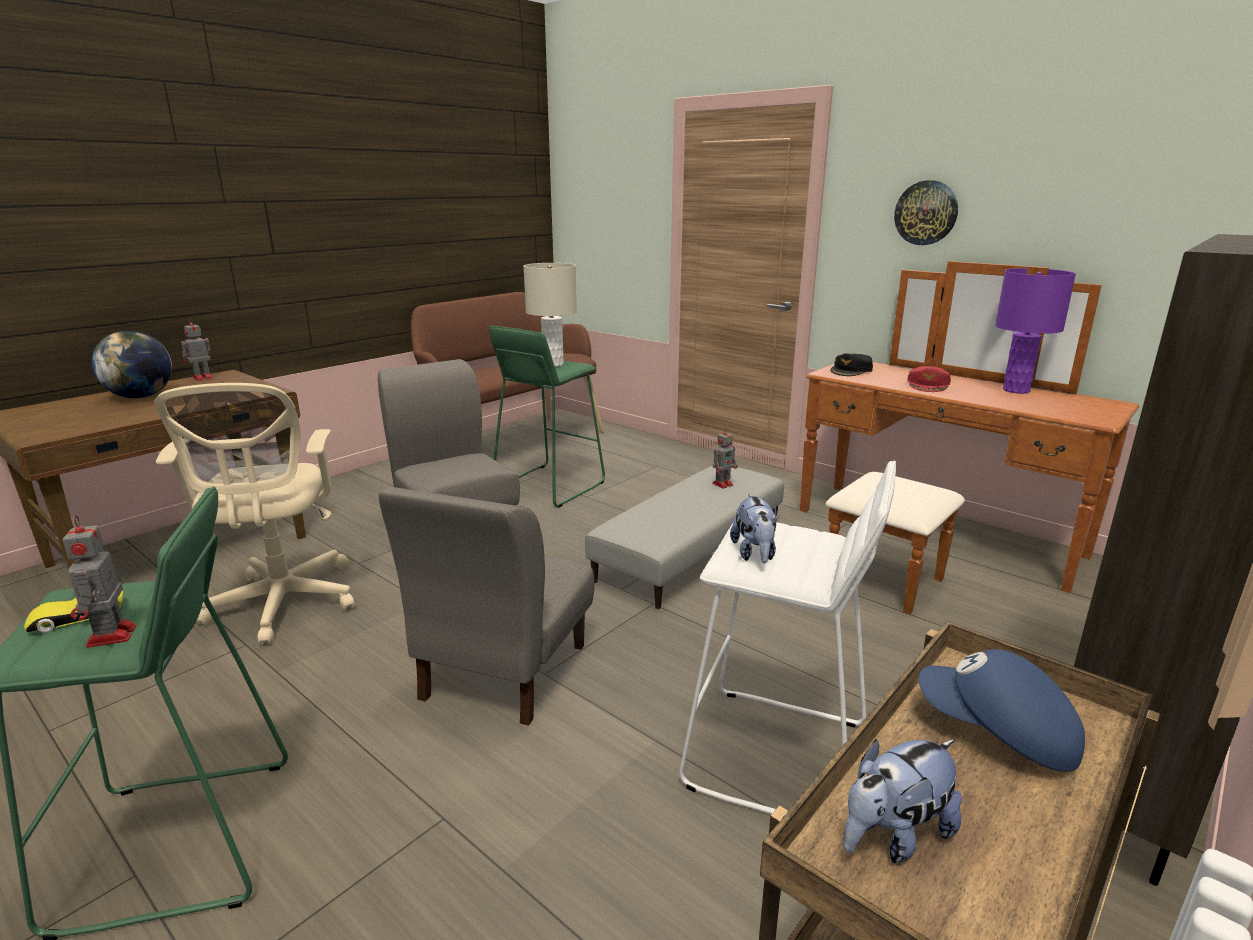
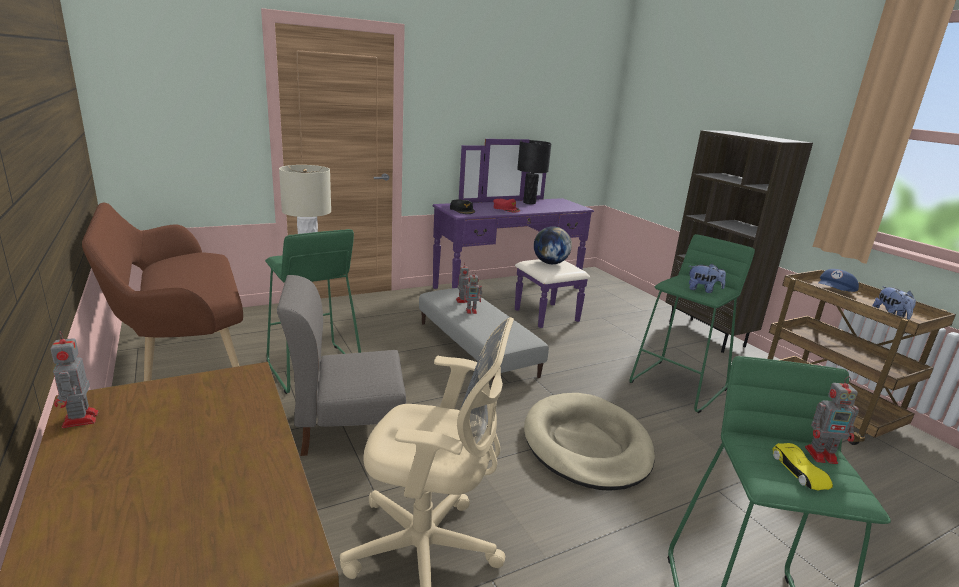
camera: 70 degrees left, 0 degrees up
(141, 396) = (129, 471): globe -> globe (550, 263)
(503, 671) = (586, 445): grey chair -> beige dog bed
(697, 495) = (472, 311): none -> toy robot
(776, 757) = (678, 385): white stool -> green stool
(926, 213) = (467, 111): wall clock -> none
(926, 543) = (516, 293): brown dresser -> purple dresser
(1016, 390) = (529, 202): purple table lamp -> black table lamp

